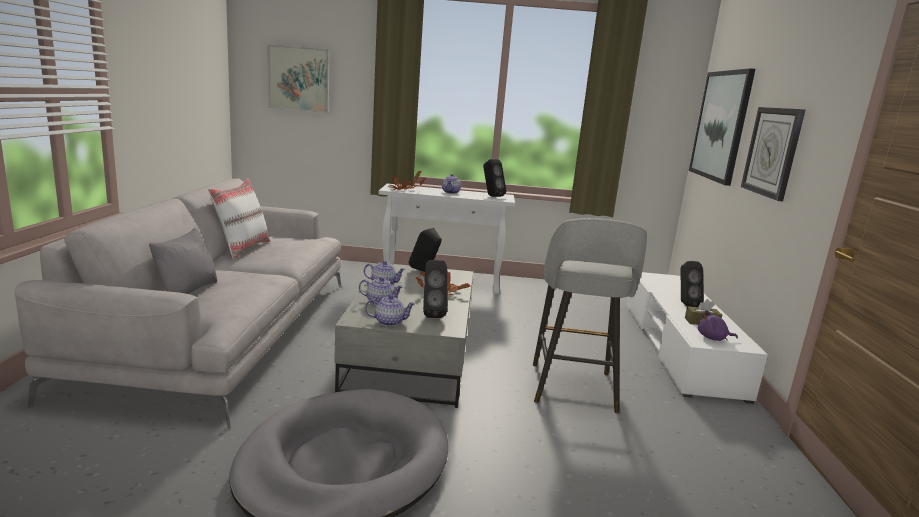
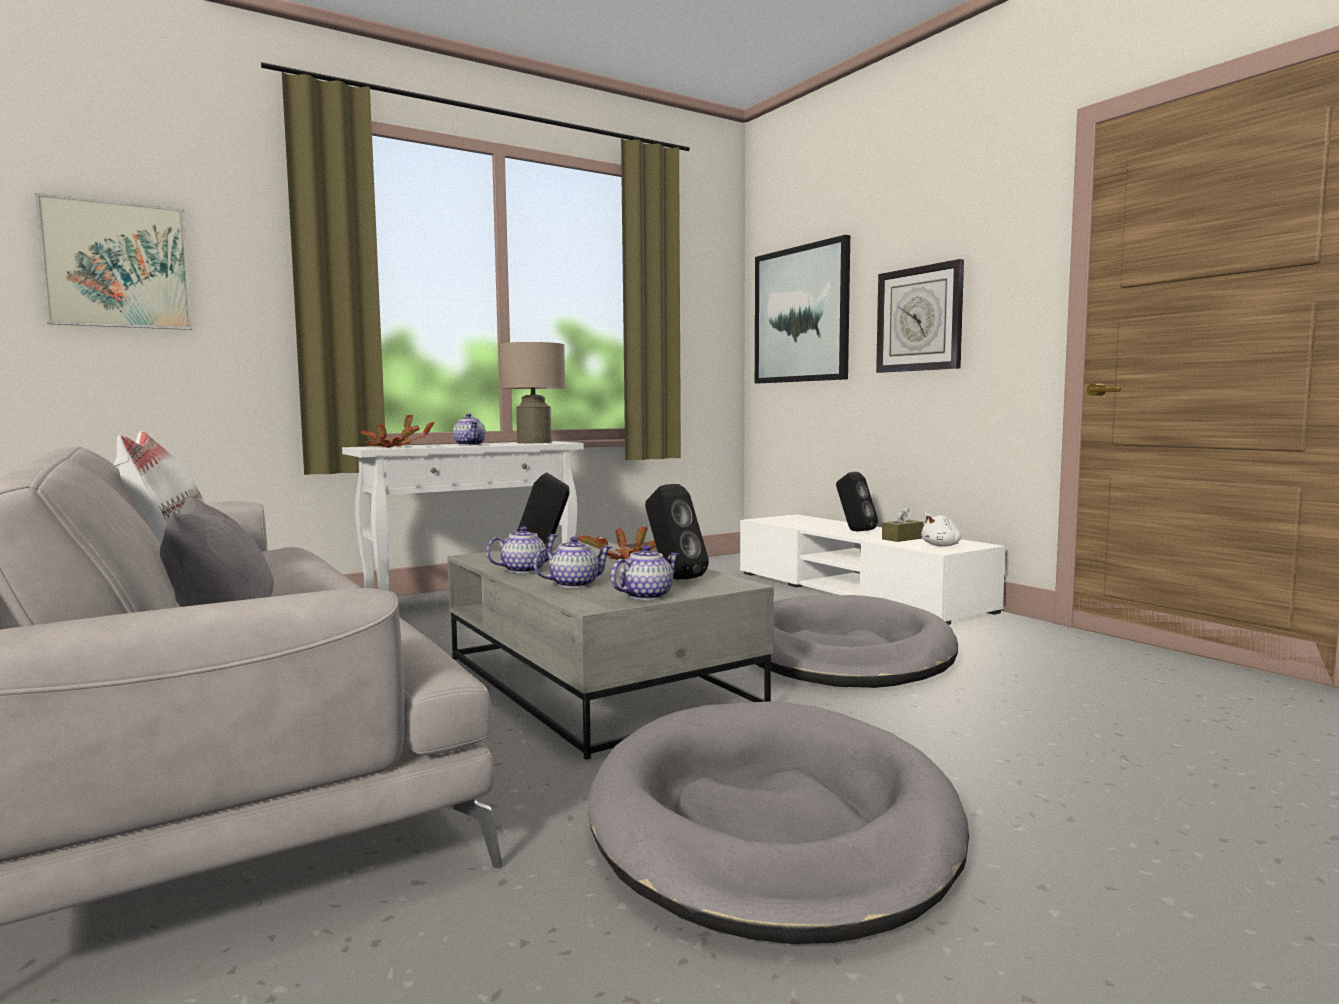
camera: 35 degrees left, 10 degrees down
(491, 196) = (534, 442): black speaker -> beige table lamp
(573, 389) = (844, 652): grey stool -> grey dog bed
(713, 338) = (942, 546): purple plush toy -> white plush toy

